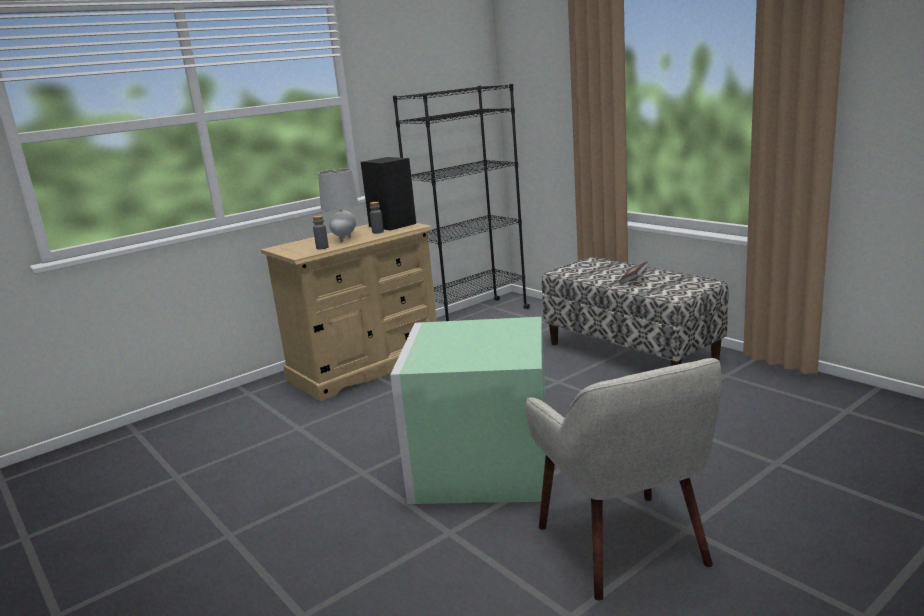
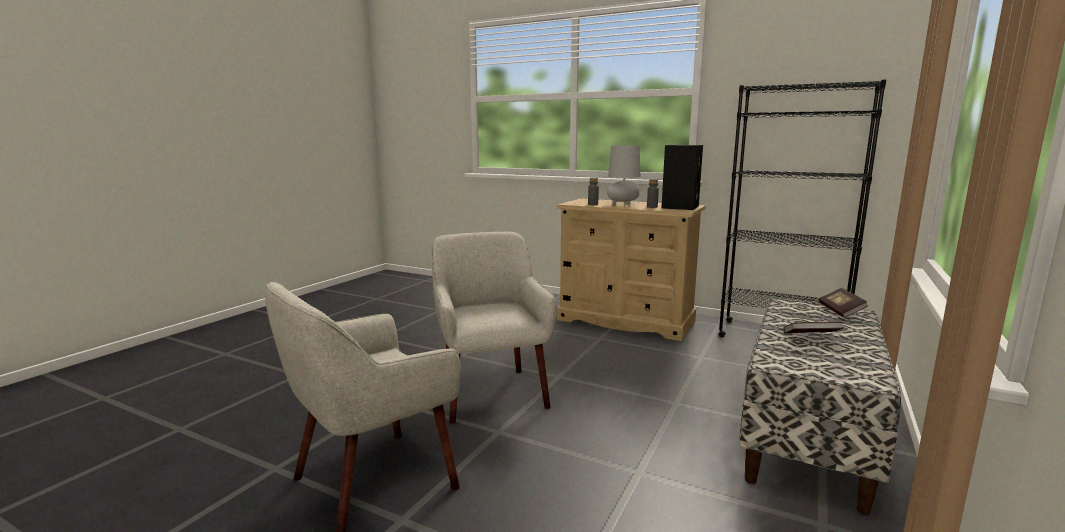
camera: 65 degrees right, 5 degrees down
(480, 463) = (490, 393): green storage box -> beige armchair
(587, 263) = (841, 311): none -> book

